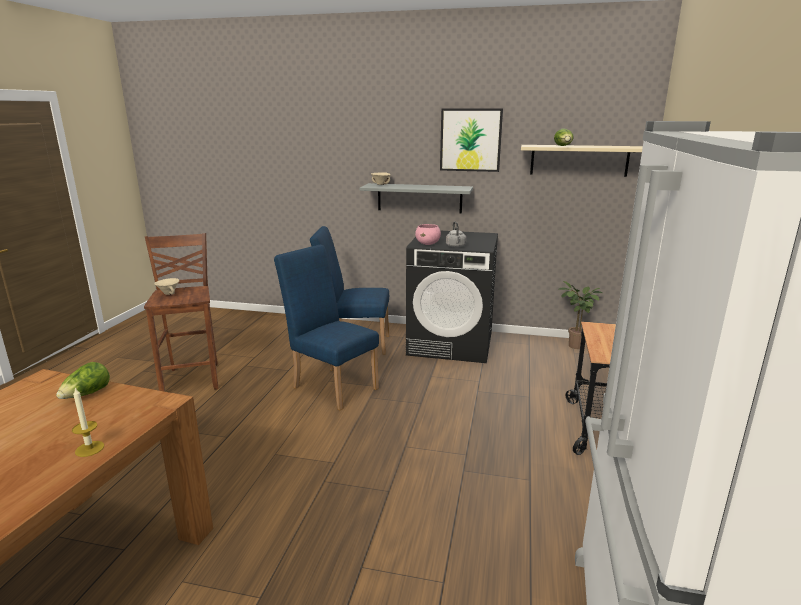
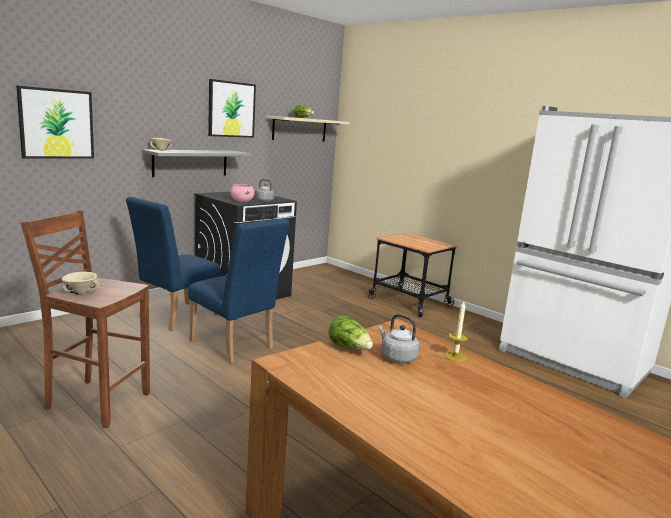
camera: 60 degrees left, 5 degrees down
(72, 419) = (396, 357): none -> grey kettle
(298, 161) = (56, 124): none -> picture
(331, 385) = (235, 347): blue chair -> blue chair turned 120 degrees counterclockwise
(574, 347) = (310, 272): potted plant -> none

